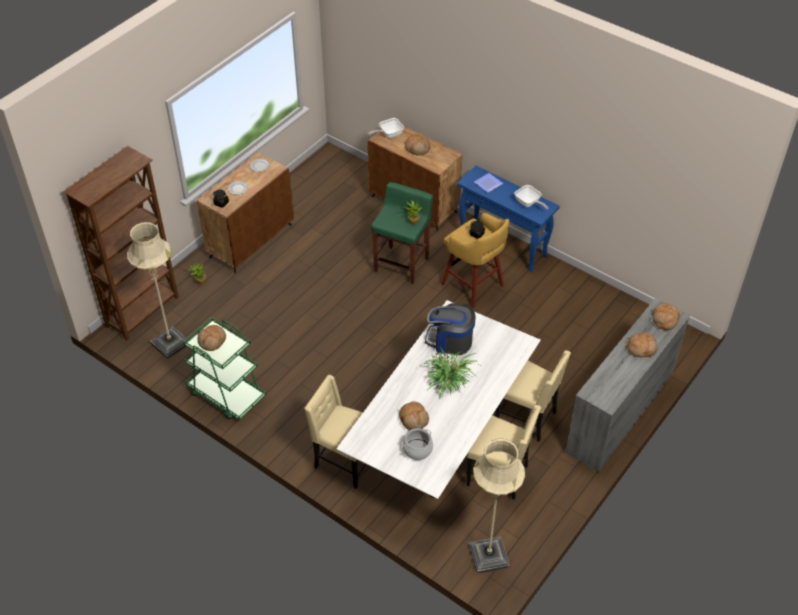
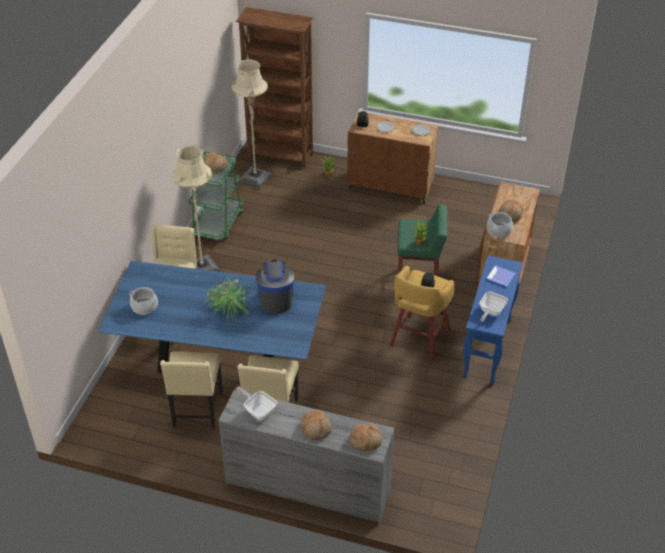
camera: 70 degrees right, 5 degrees down
(388, 135) = (517, 192): frying pan -> frying pan (258, 410)
(413, 419) = (176, 297): bread -> none
(436, 163) = (499, 231): none -> cooking pot
(440, 441) = (220, 361): white dining table -> blue dining table
(488, 556) = (107, 423): beige floor lamp -> beige floor lamp (202, 269)

